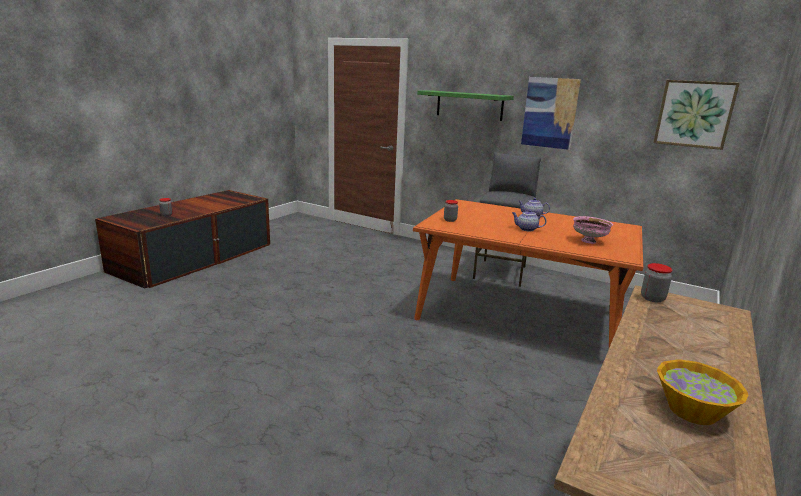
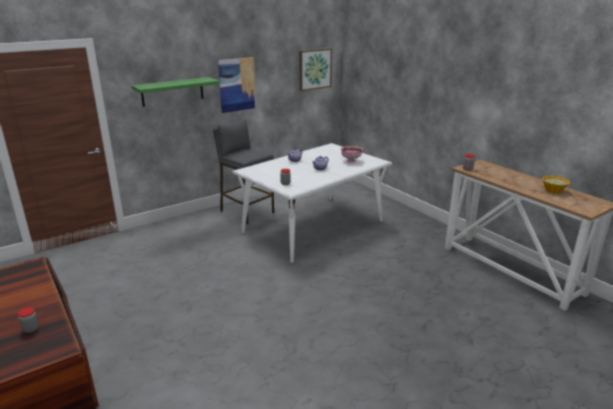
camera: 65 degrees left, 5 degrees up
(518, 316) = (313, 226): orange dining table -> white dining table

